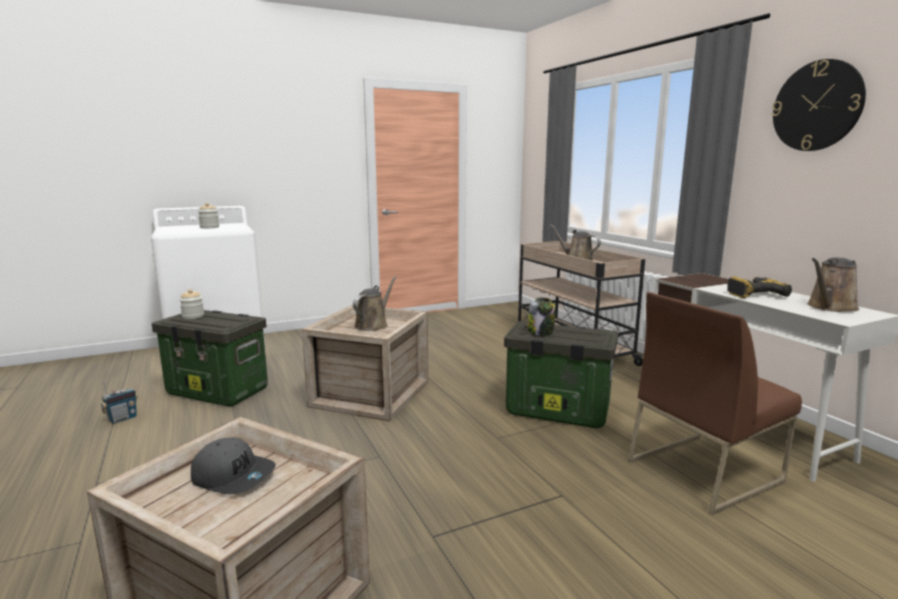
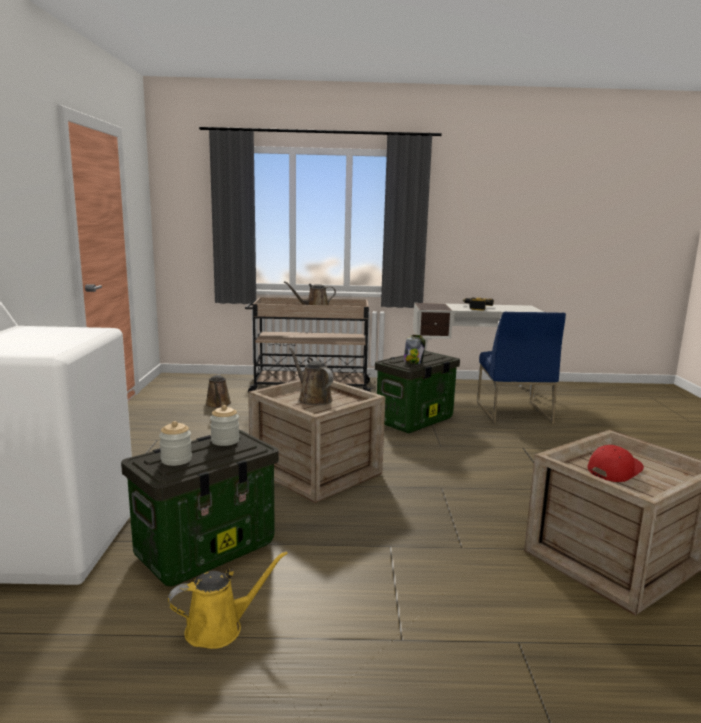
camera: 65 degrees left, 0 degrees up
(122, 419) = (219, 628): radio -> yellow watering can
(209, 227) = (42, 337): jar -> jar (225, 441)
(234, 476) = (613, 469): grey cap -> red cap
(703, 470) = (512, 412): brown chair -> blue chair
(817, 106) = (466, 194): wall clock -> none
(830, 307) = (512, 307): brown watering can -> brown watering can (218, 404)

